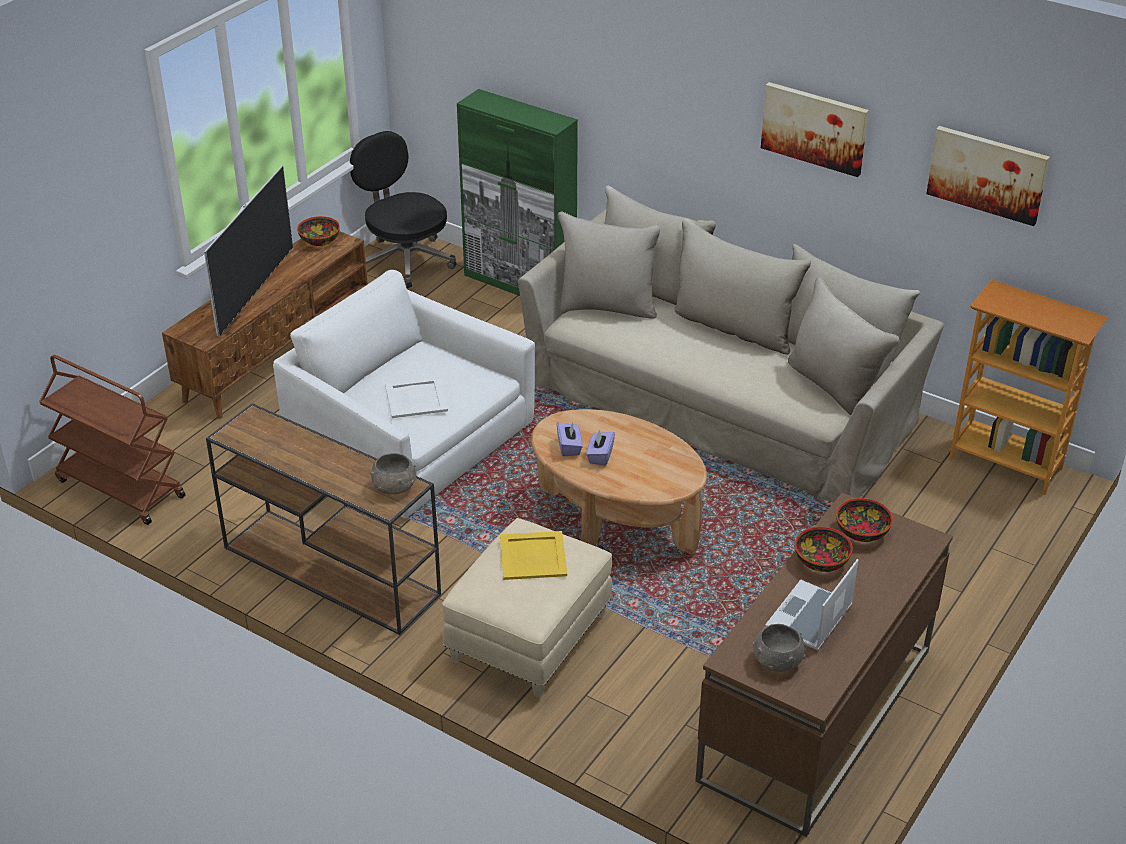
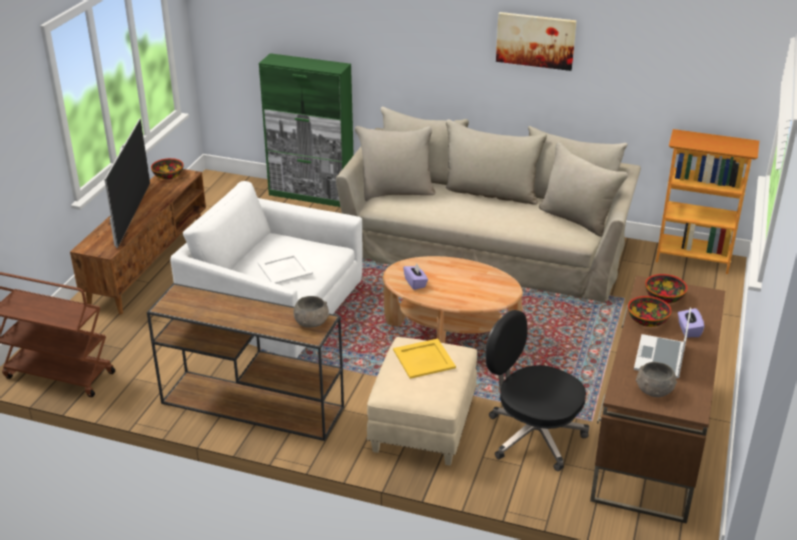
camera: 15 degrees left, 5 degrees down
(405, 260) = (221, 191): black office chair -> black office chair (532, 435)
(600, 456) = (440, 285): purple tissue box -> purple tissue box (688, 330)
(987, 174) = (667, 53): picture -> none

